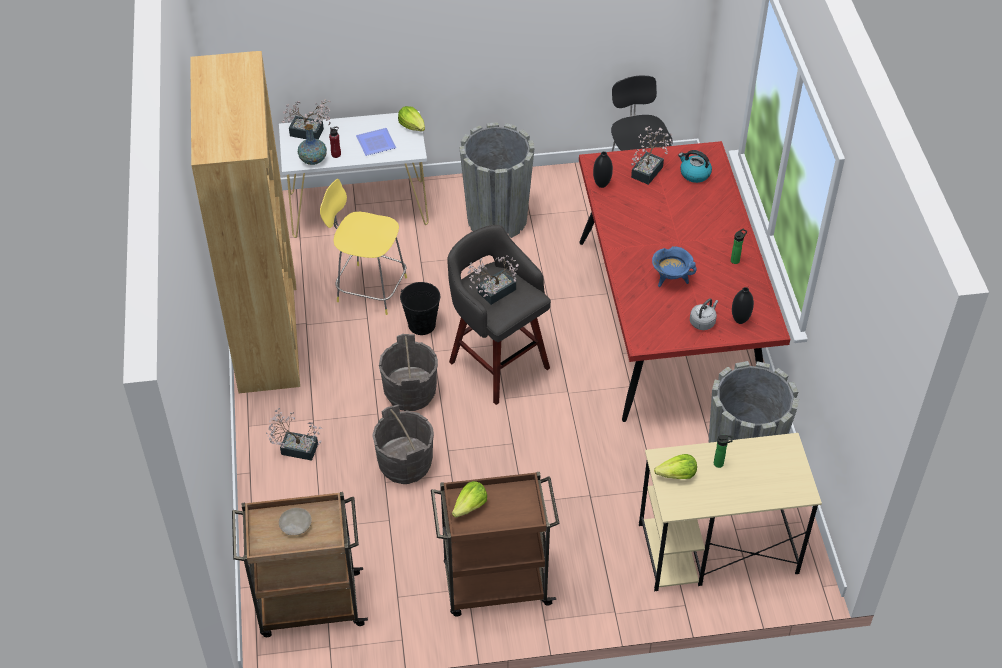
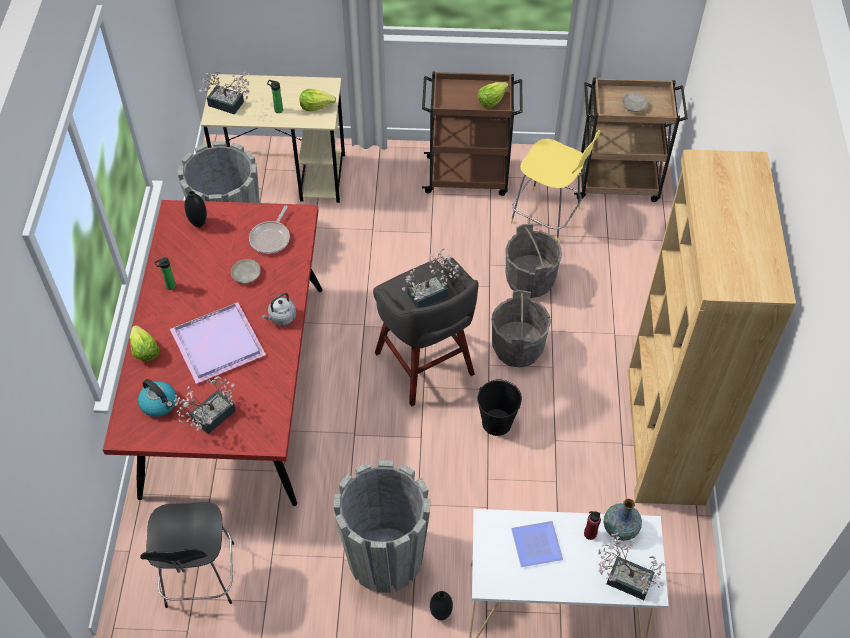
camera: 170 degrees left, 5 degrees up
(295, 448) = (631, 309): potted plant -> potted plant (229, 105)
(369, 288) = (550, 479): yellow stool -> yellow stool (547, 216)
(412, 126) = (484, 568): lettuce -> lettuce (144, 350)
(601, 184) = (273, 405): black vase -> black vase (440, 614)
(662, 316) = (271, 238): none -> frying pan
(667, 221) = (220, 344): none -> purple tray
(671, 279) = (246, 275): blue cooking pot -> beige plate
(703, 322) = (234, 226): grey kettle -> grey kettle (281, 318)

